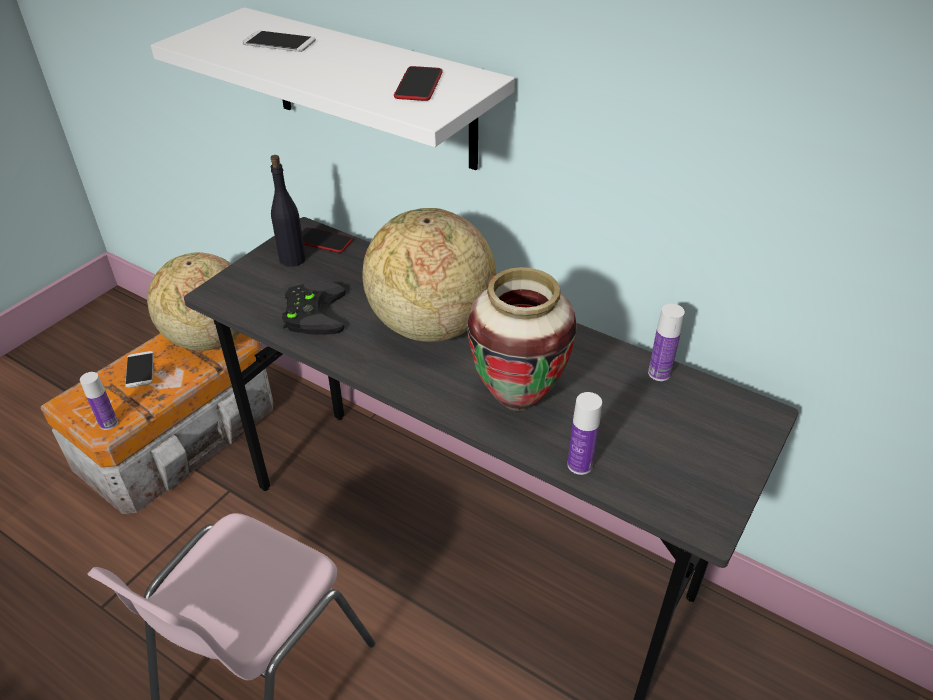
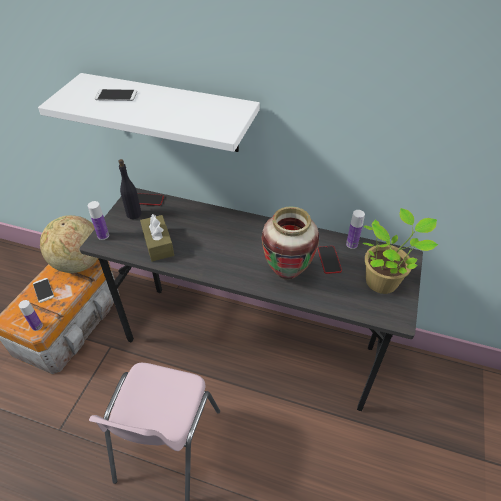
camera: 15 degrees left, 5 degrees up
(312, 312) = (158, 244): black game controller -> brown tissue box
(418, 85) = (211, 114): phone -> phone (329, 260)
(430, 326) = (226, 240): globe -> none
(580, 465) = (330, 302): bottle -> bottle (103, 235)
(699, 448) = (383, 281): none -> potted plant

